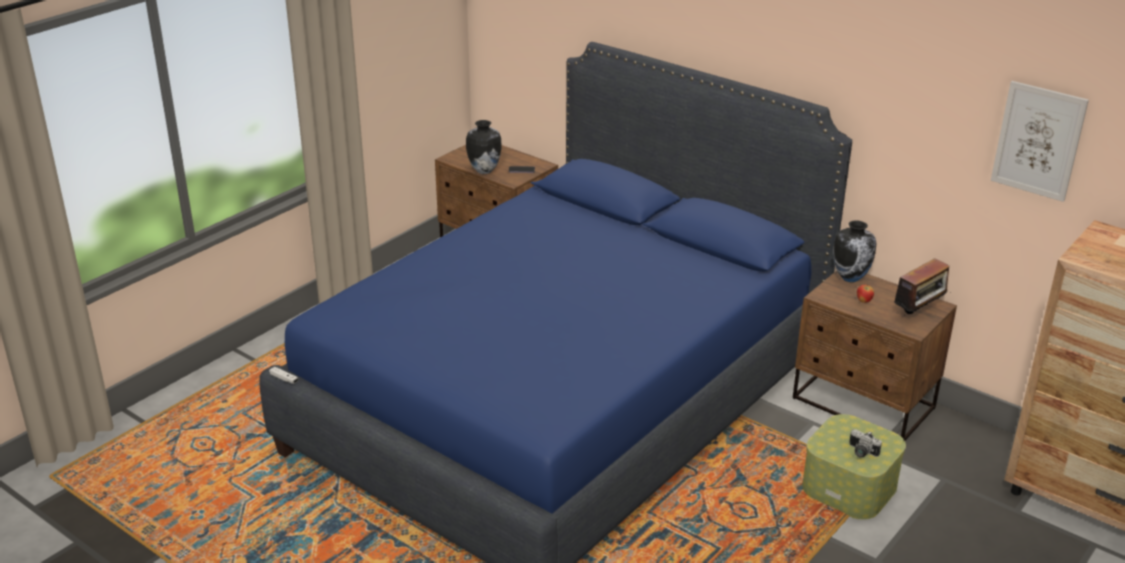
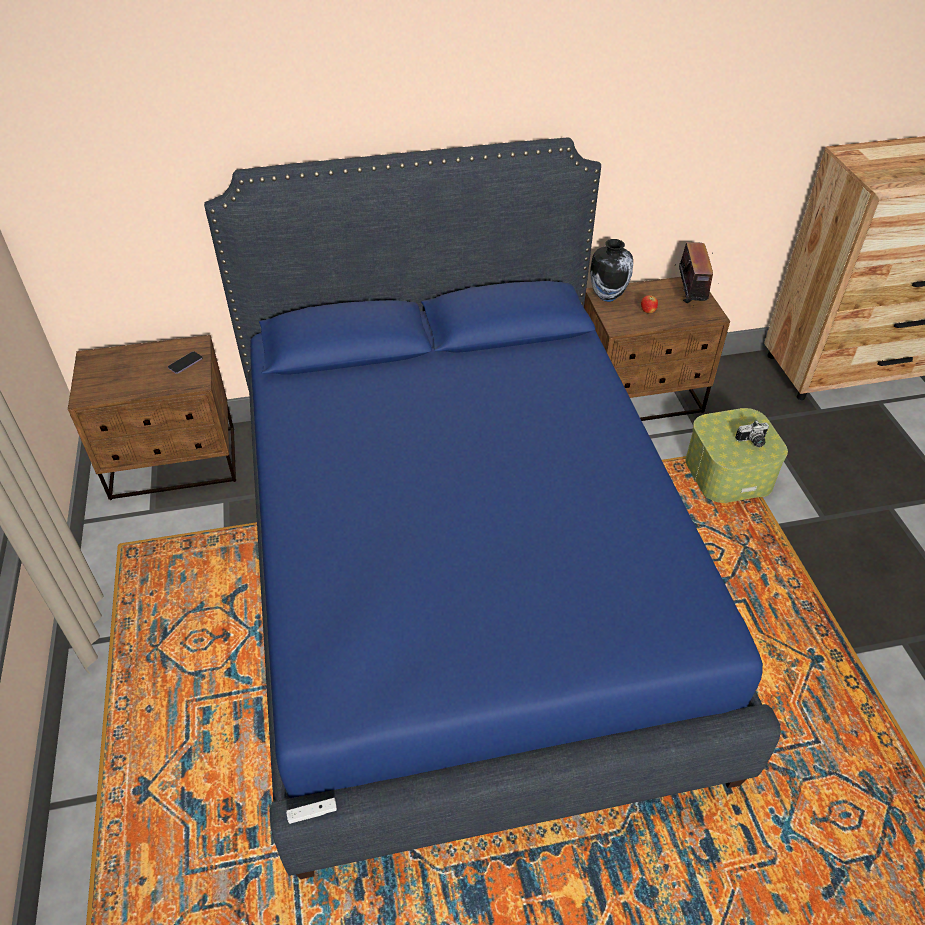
camera: 50 degrees left, 15 degrees up
(484, 171) = (146, 388): vase -> none
(1038, 141) = (776, 91): picture -> none

